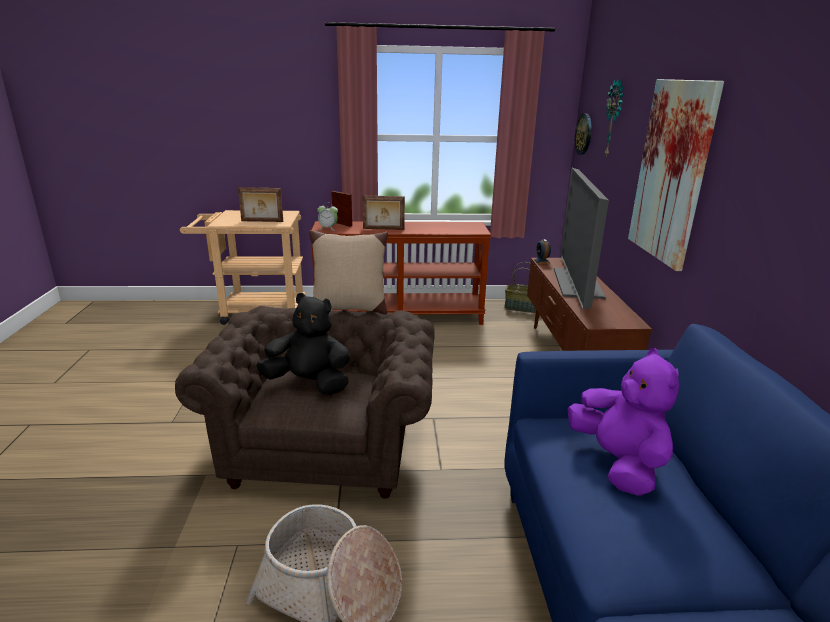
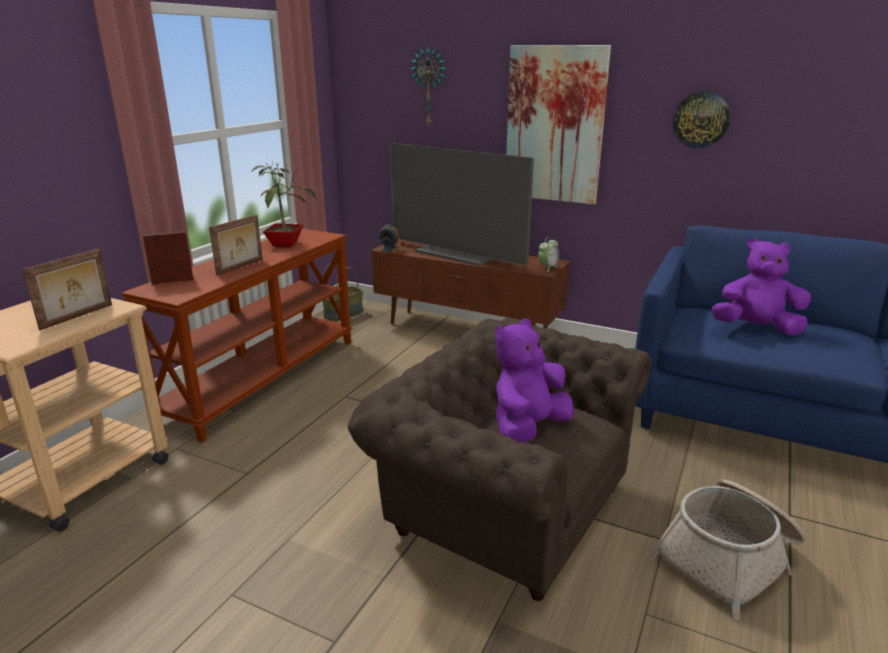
camera: 60 degrees left, 0 degrees up
(309, 384) = (528, 428): black plush toy -> purple plush toy
(328, 228) = (177, 291): alarm clock -> alarm clock (547, 268)
(348, 308) = (444, 342): beige pillow -> none
(442, 227) = (285, 244): none -> potted plant
(584, 134) = (361, 107): wall clock -> wall clock (701, 120)

